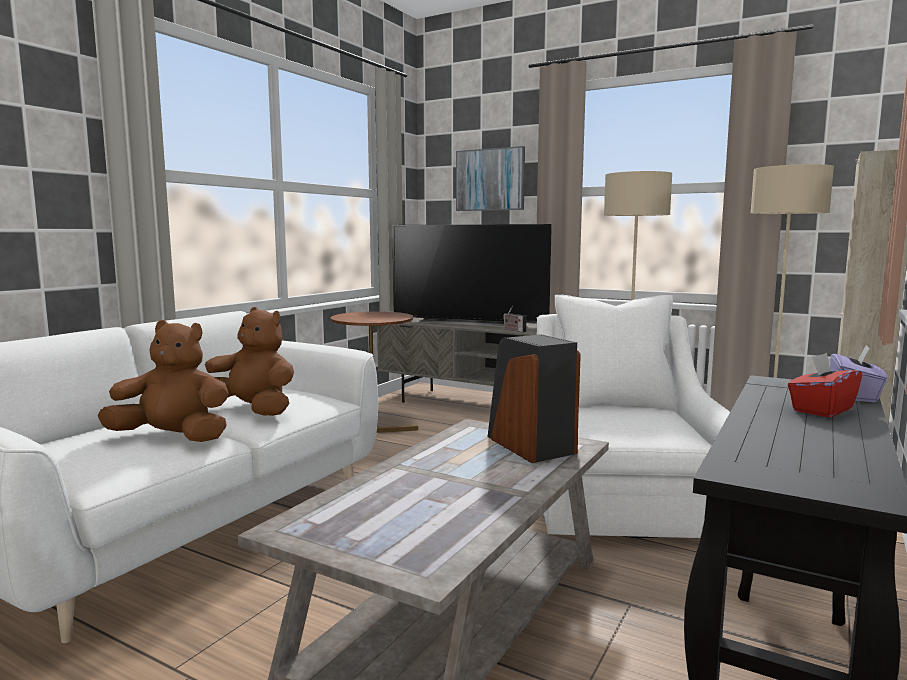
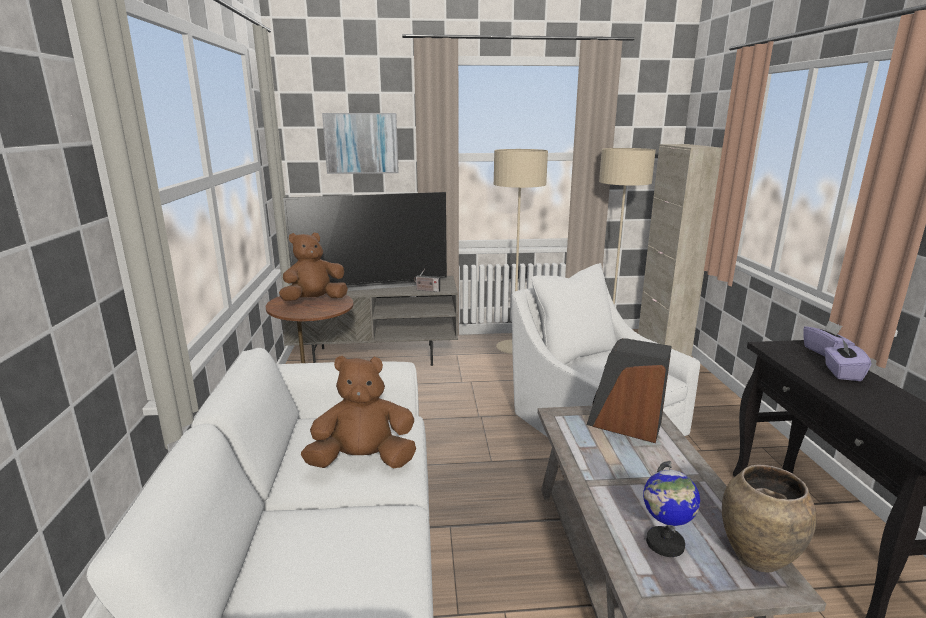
camera: 35 degrees left, 10 degrees up
(173, 438) = (359, 532): brown plush toy -> brown plush toy (314, 301)
(374, 514) = (664, 543): none -> globe
(441, 551) = (756, 558): none -> brown vase
(821, 409) = (842, 373): red tissue box -> purple tissue box

